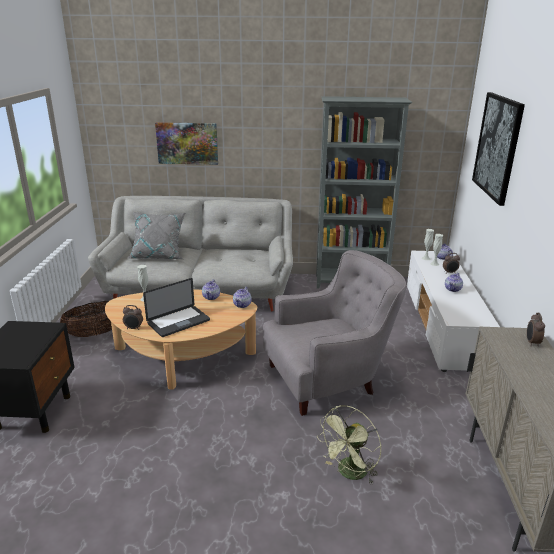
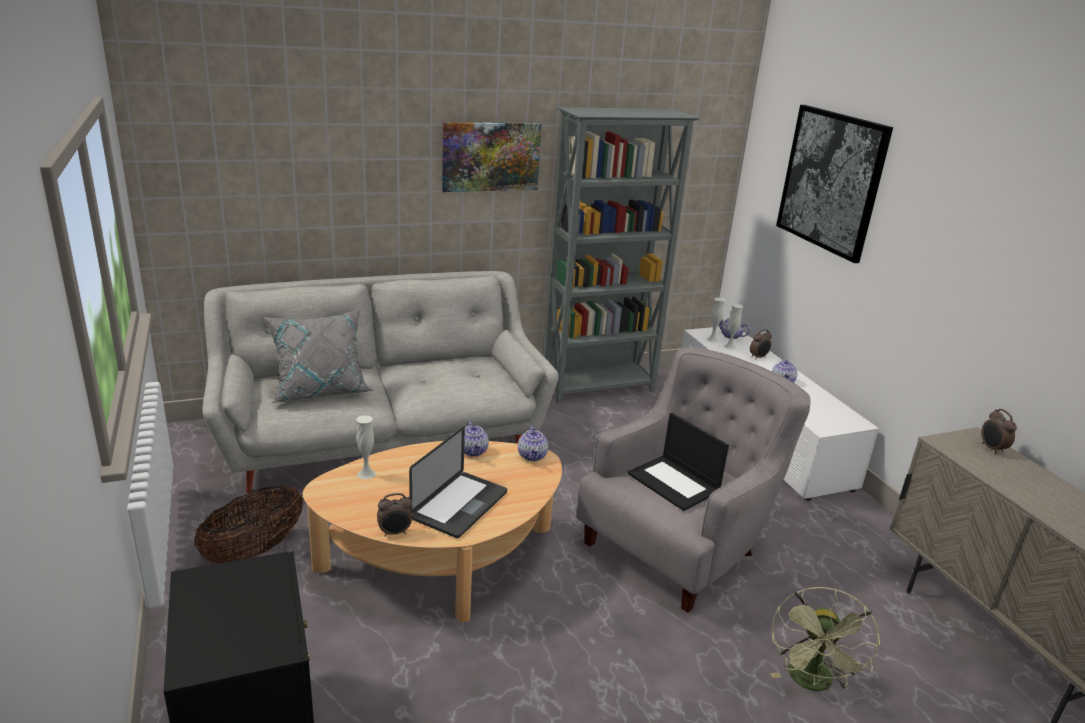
camera: 25 degrees left, 0 degrees up
(187, 143) = (337, 188): picture -> picture (490, 156)
(315, 333) = (674, 483): none -> laptop

